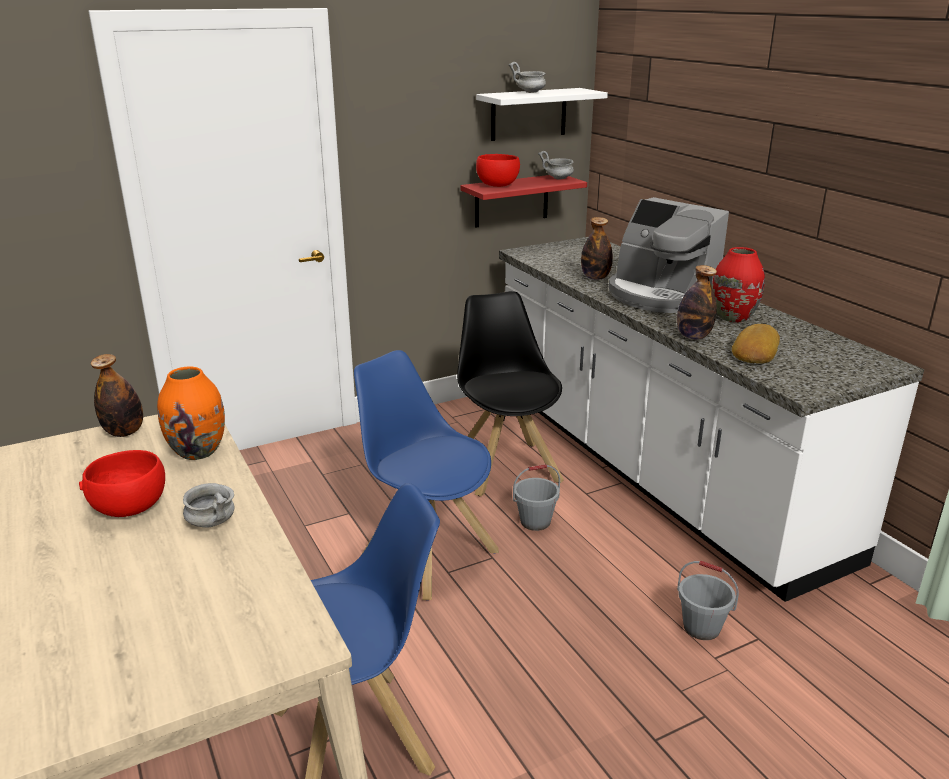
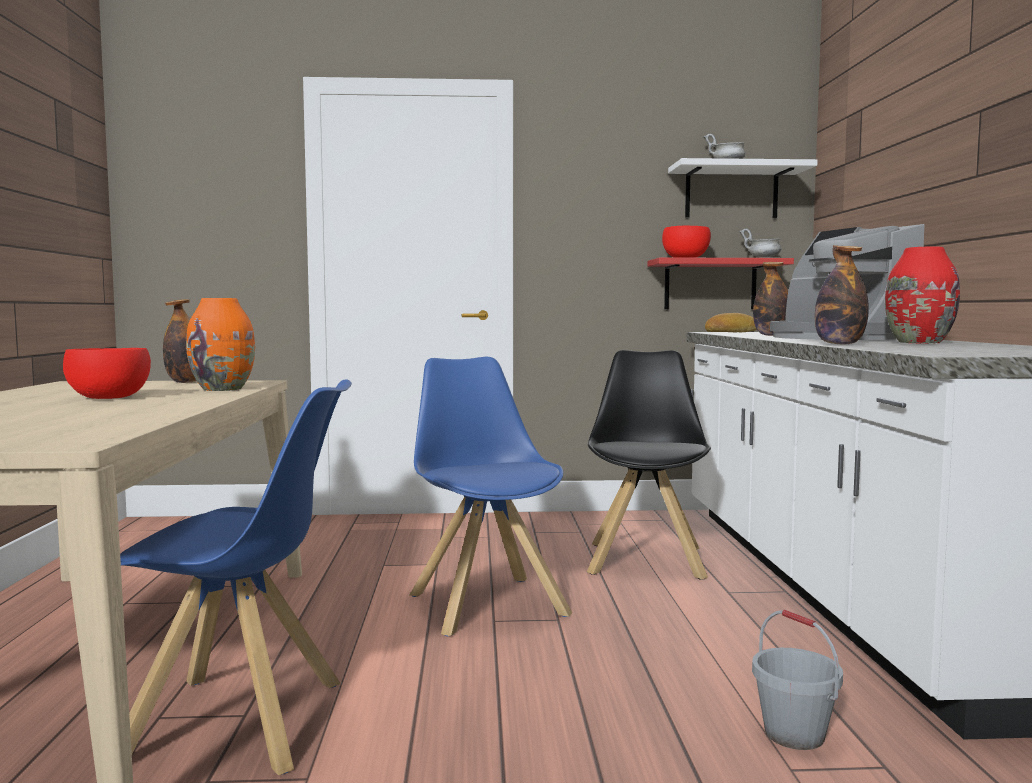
camera: 25 degrees right, 20 degrees down
(213, 523) = (154, 405): grey bowl -> none
(535, 521) = (640, 602): grey bucket -> none
(754, 351) = (915, 347): bread -> bread (730, 332)

